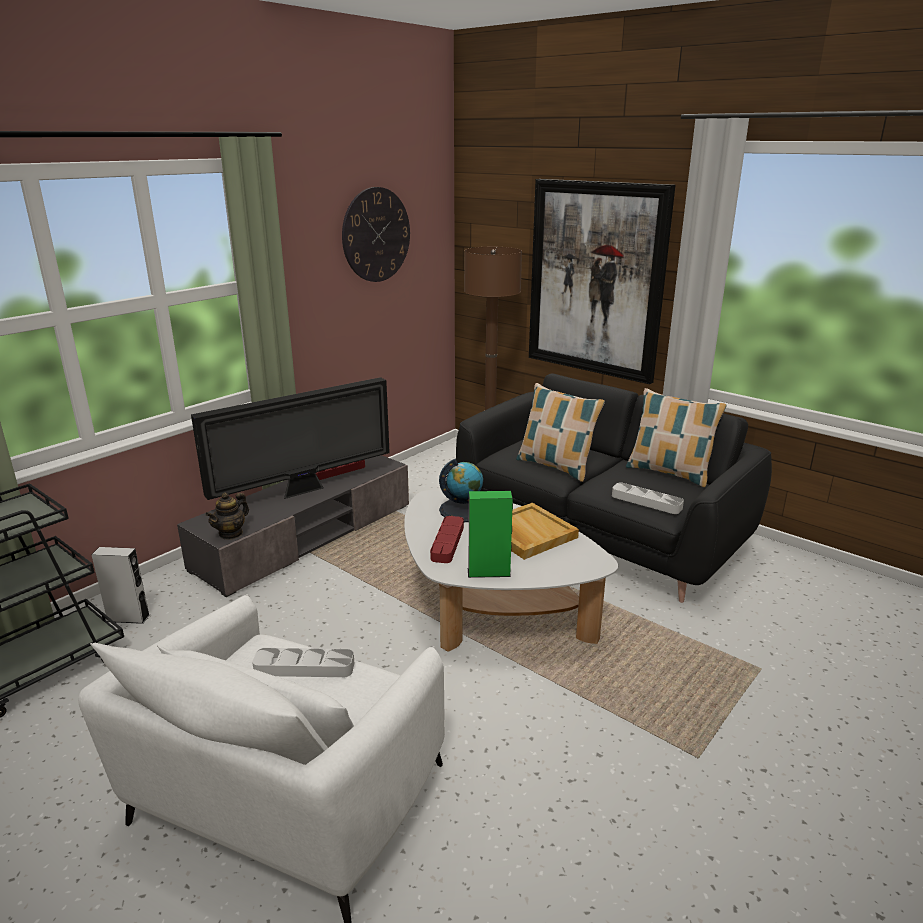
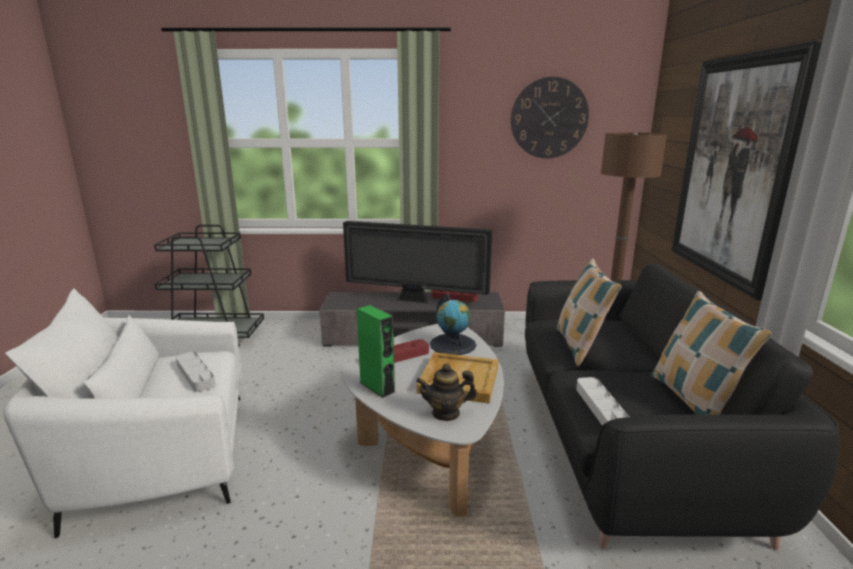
camera: 50 degrees right, 5 degrees down
(128, 618) = (276, 334): grey speaker -> none
(231, 533) = (338, 305): teapot -> teapot (446, 413)

